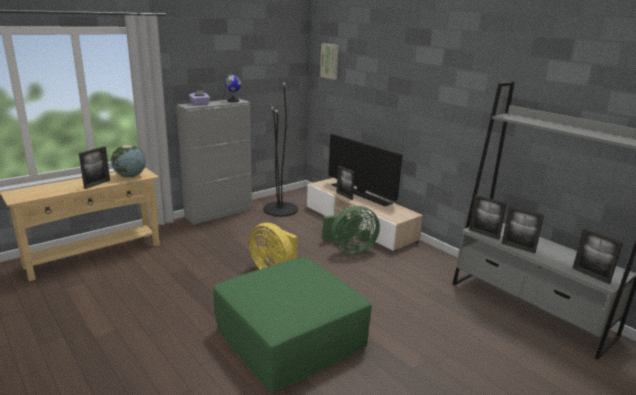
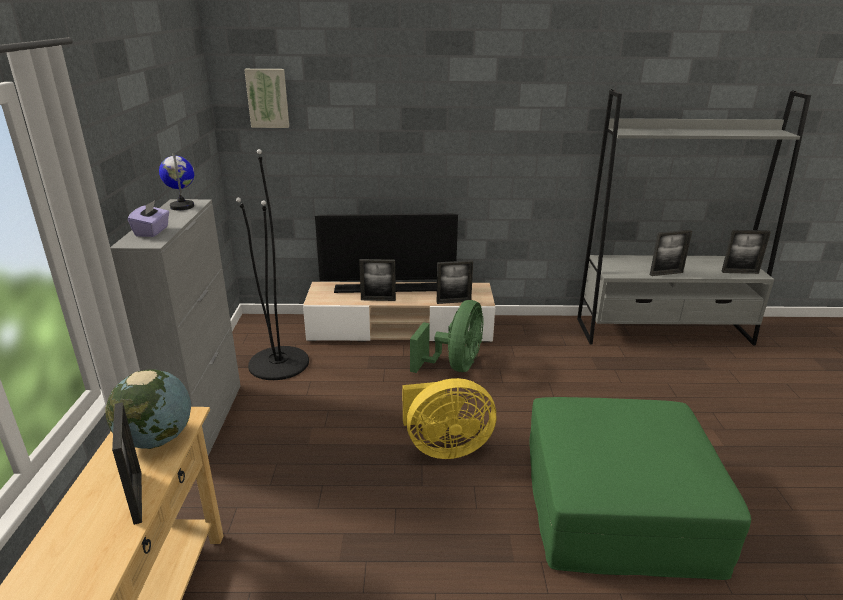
camera: 50 degrees left, 5 degrees up
(484, 234) = (624, 274): picture frame -> picture frame (453, 302)

